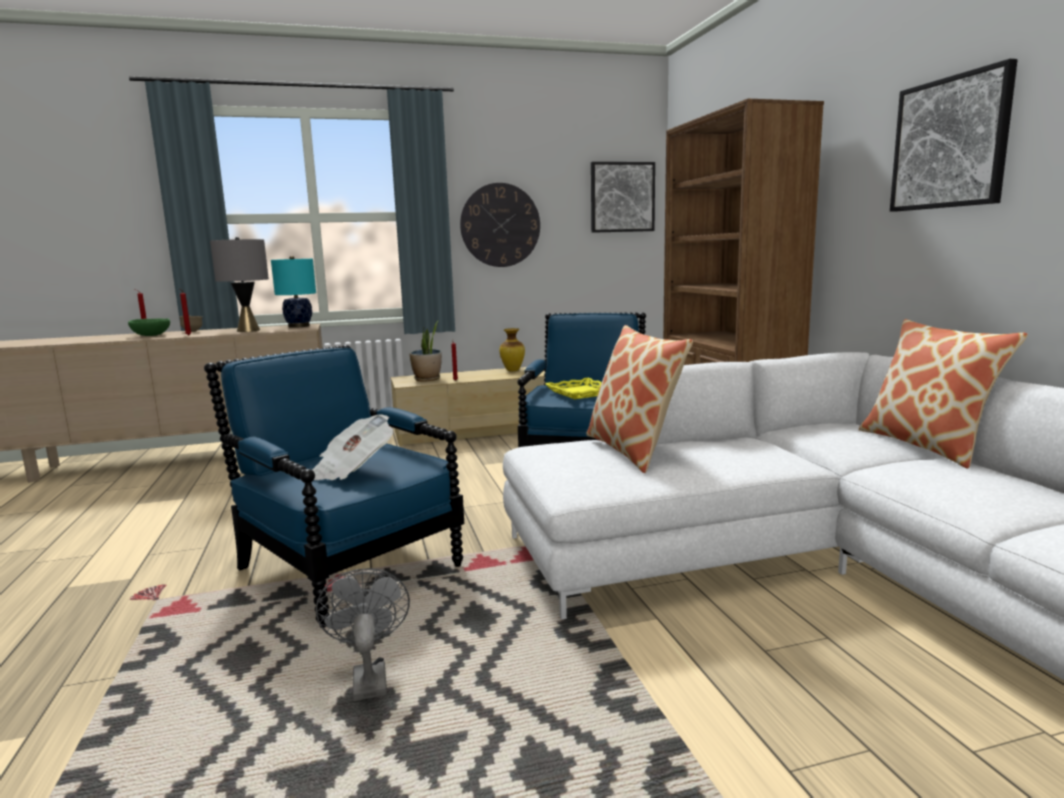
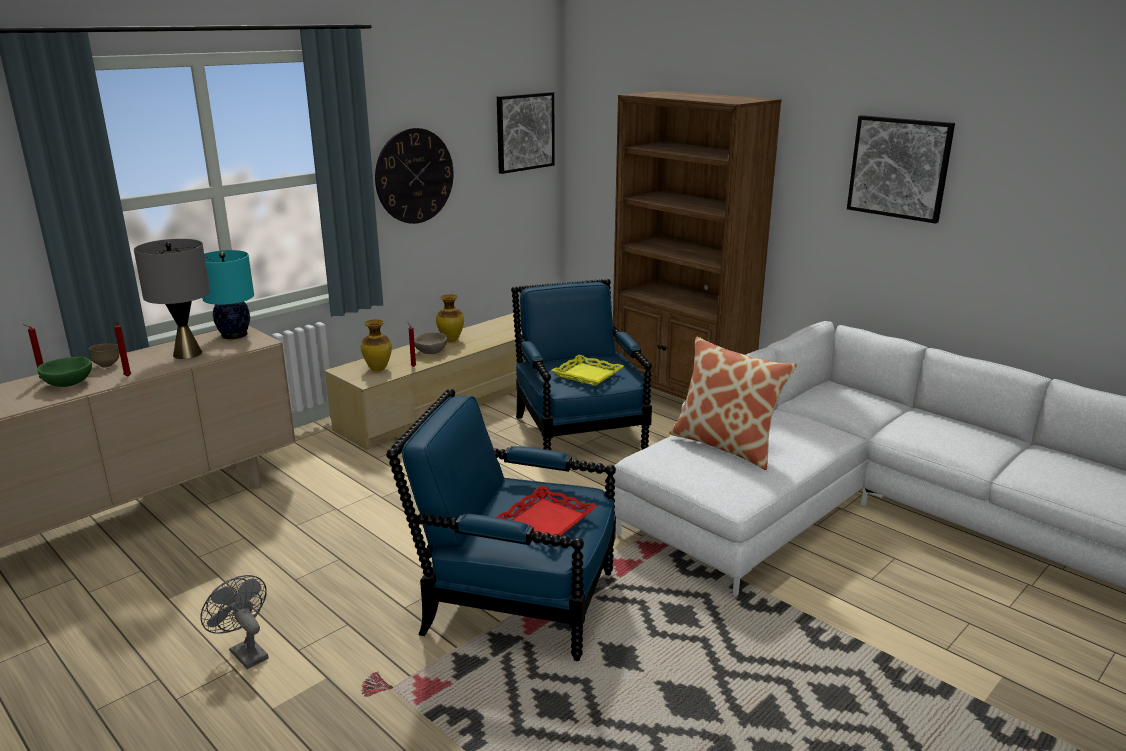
camera: 30 degrees left, 10 degrees up
(351, 470) = (547, 521): newspaper -> red tray
(368, 677) = (664, 684): grey fan -> grey fan (245, 652)
(427, 379) = (378, 369): potted plant -> vase
(484, 375) = (430, 352): none -> beige bowl
(927, 446) = (897, 400): pillow -> none

